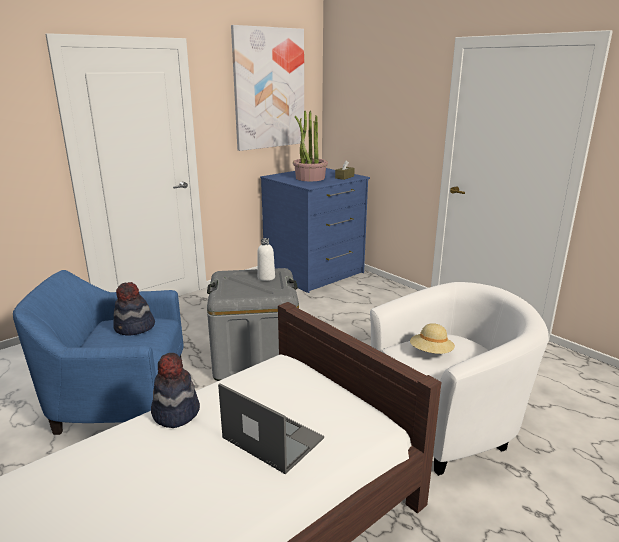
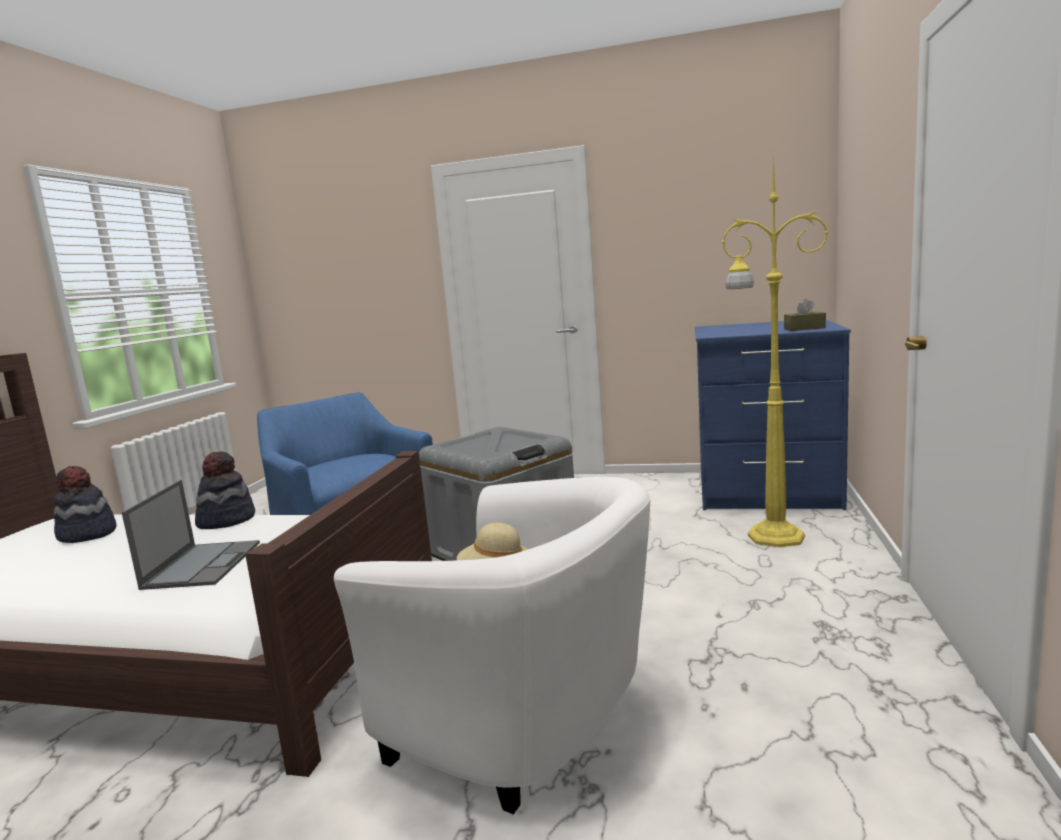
camera: 55 degrees right, 10 degrees down
(134, 328) = (365, 460): hat -> hat (87, 535)
(266, 278) = (521, 441): white bottle -> none
(269, 89) = (719, 197): picture -> none
(310, 178) = (747, 329): potted plant -> none
(362, 296) = (772, 536): none -> yellow floor lamp

